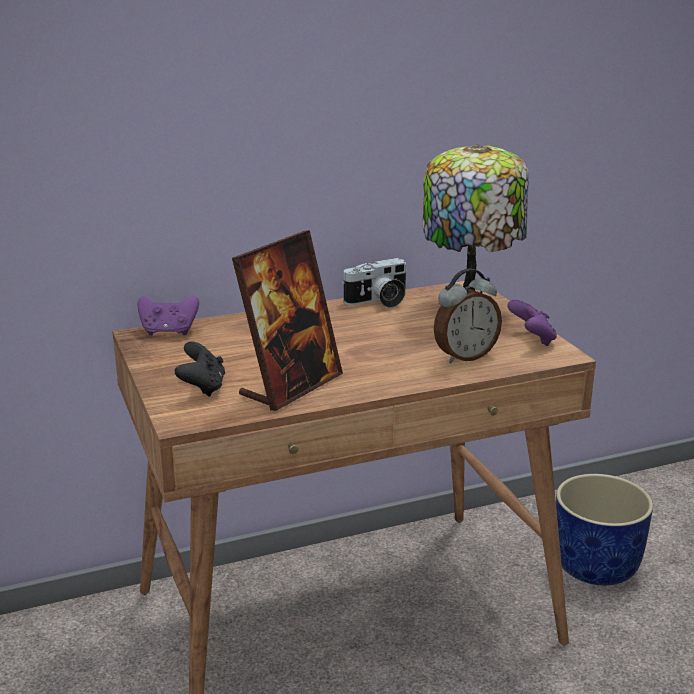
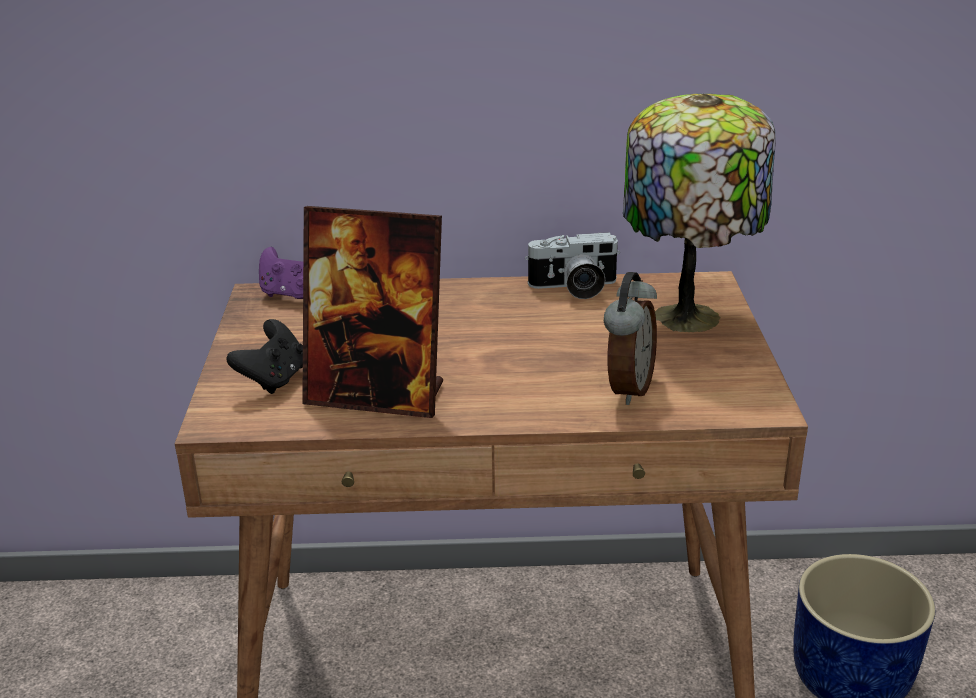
camera: 20 degrees right, 5 degrees up
(291, 386) = (376, 395): picture frame -> picture frame turned 45 degrees clockwise
(464, 356) = (627, 388): alarm clock -> alarm clock turned 60 degrees counterclockwise
(532, 339) = (738, 377): purple game controller -> none

